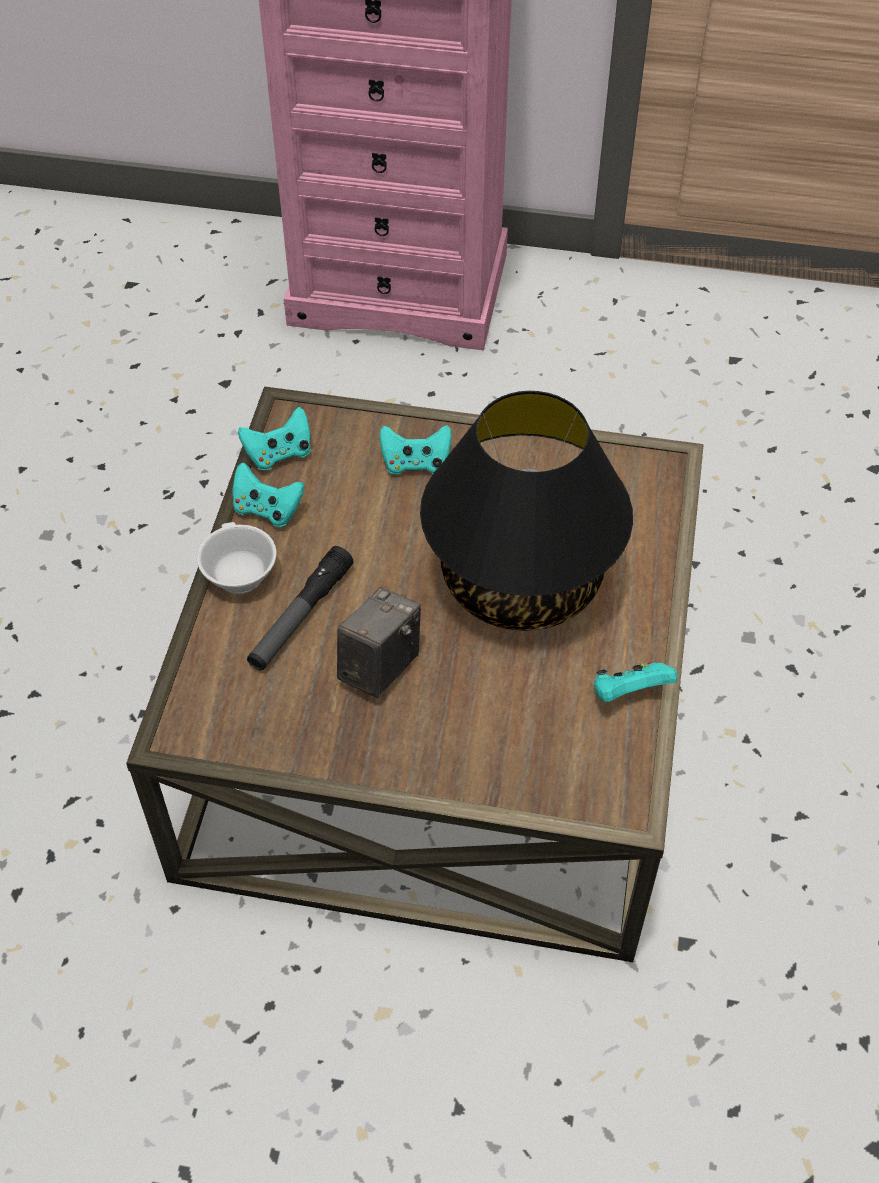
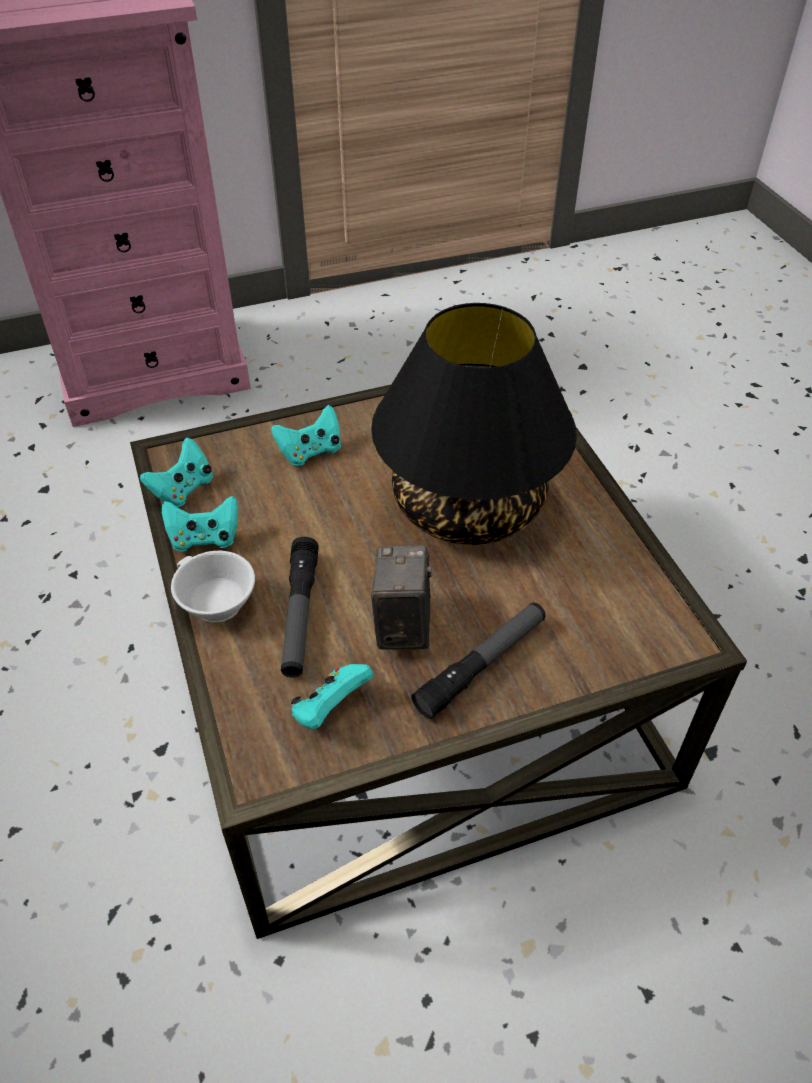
camera: 30 degrees left, 5 degrees down
(419, 735) = (481, 665): none -> flashlight
(629, 693) = (620, 552): turquoise game controller -> turquoise game controller (330, 709)

